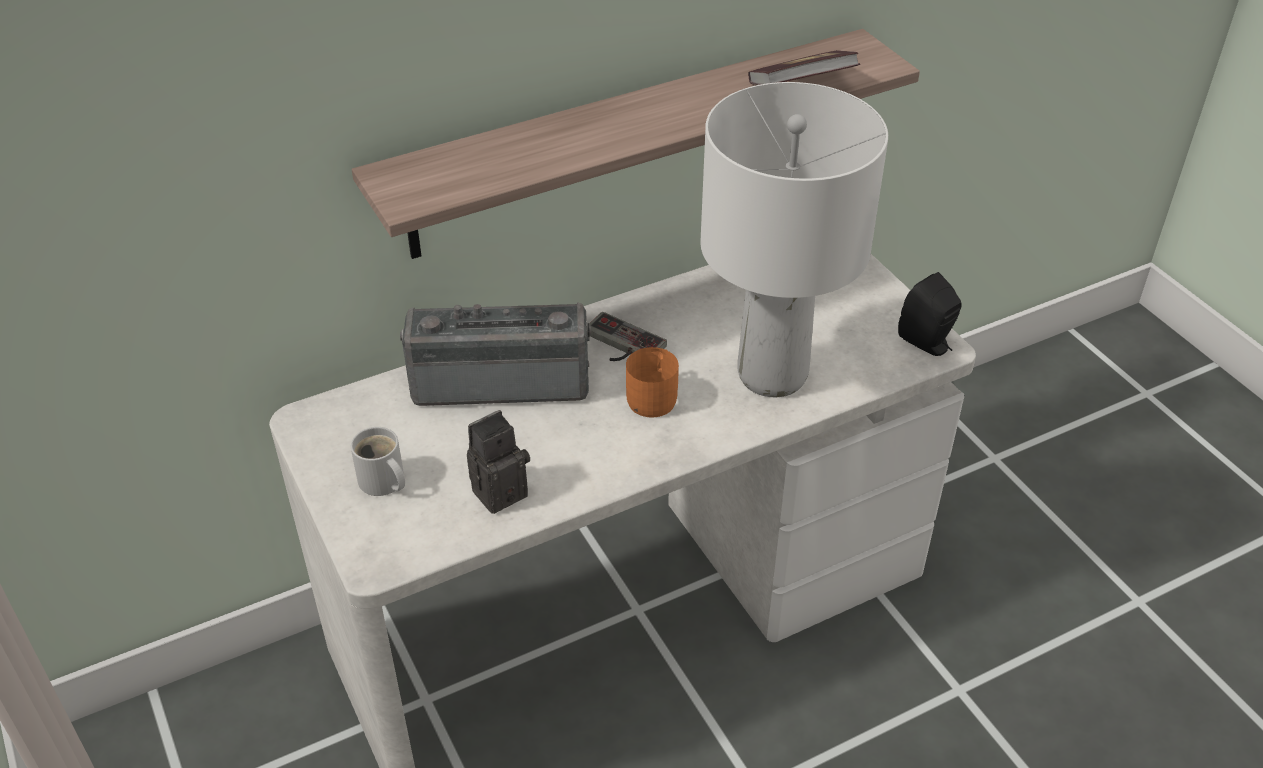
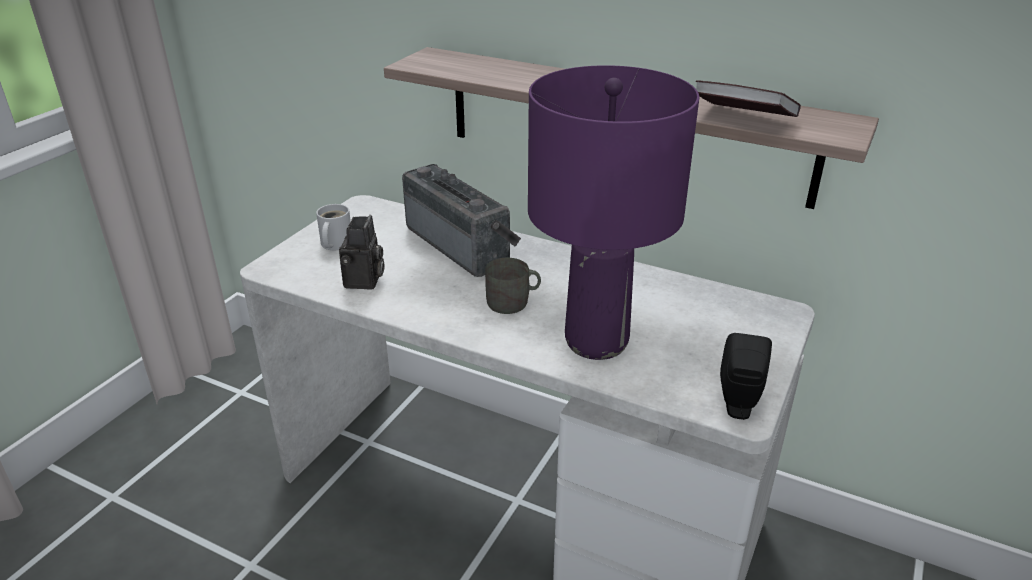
camera: 55 degrees right, 10 degrees down
(500, 490) = (364, 282): camera -> camera turned 75 degrees clockwise
(620, 345) = (547, 270): game controller -> none
(655, 396) = (513, 302): orange mug -> grey mug
(773, 376) = (596, 342): white table lamp -> purple table lamp

